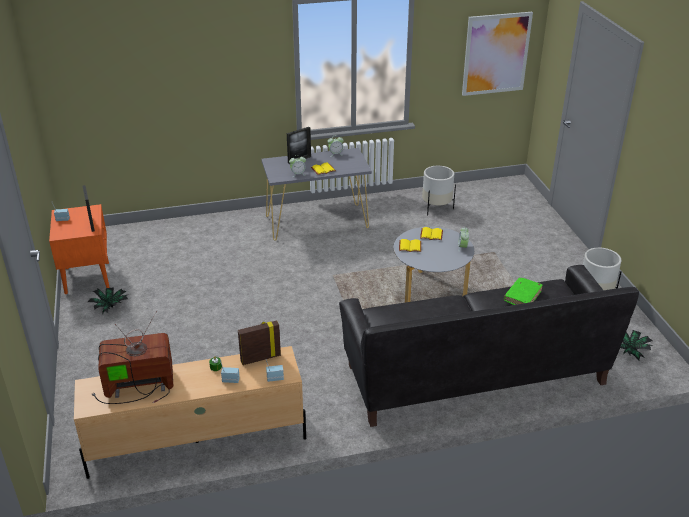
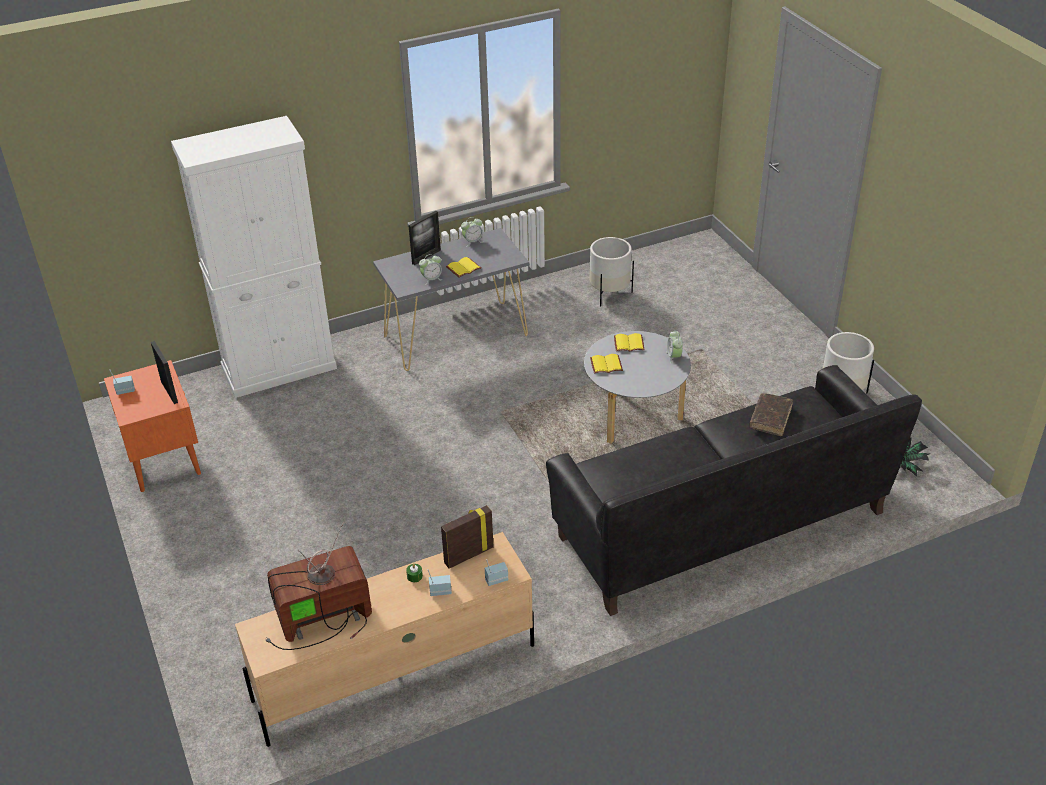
camera: 10 degrees left, 5 degrees up
(110, 307) = (213, 502): potted plant -> none
(187, 228) = (279, 368): none -> white cabinet
(496, 54) = (668, 78): picture -> none
(522, 296) = (770, 418): green book -> brown book

